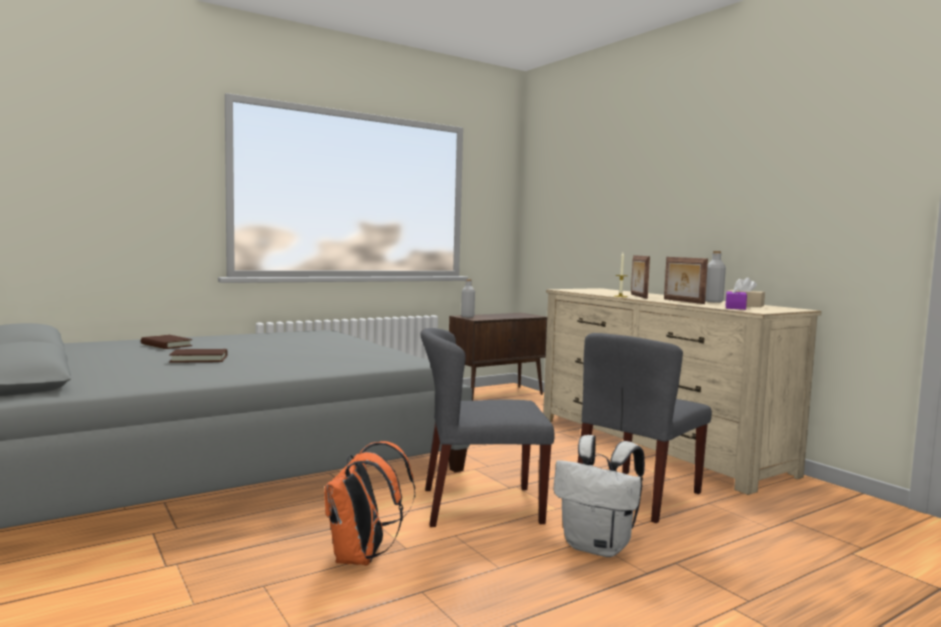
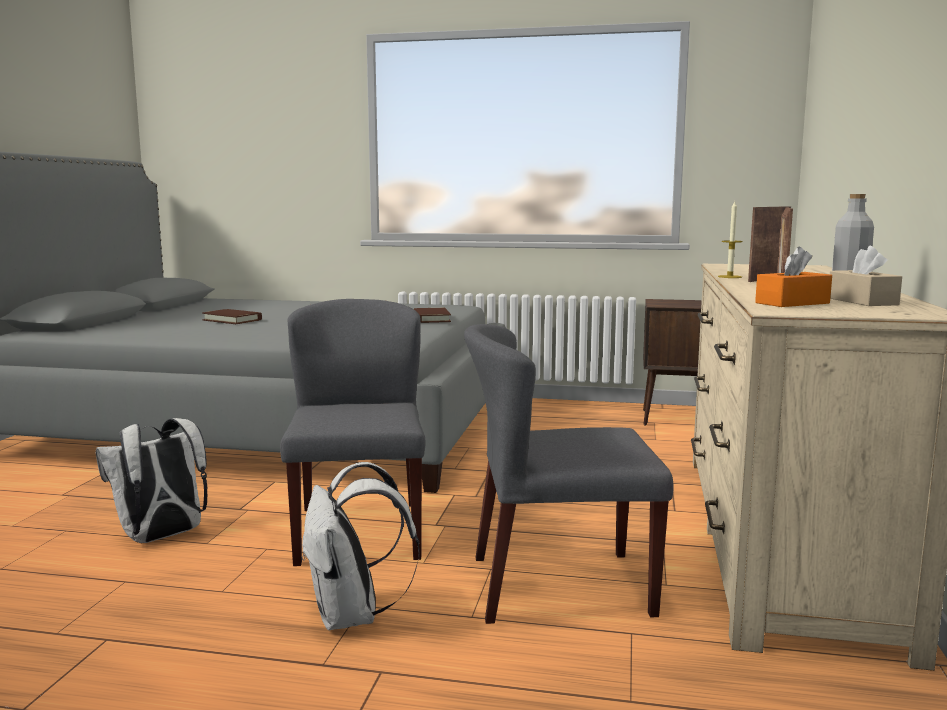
camera: 45 degrees right, 5 degrees up
(166, 345) = (268, 306): brown book -> brown book (431, 318)
(362, 558) = (161, 537): orange backpack -> white backpack
(467, 316) = (663, 301): grey bottle -> none
(480, 506) = (359, 531): grey chair -> grey chair turned 45 degrees clockwise
(735, 307) = (792, 303): purple tissue box -> orange tissue box

